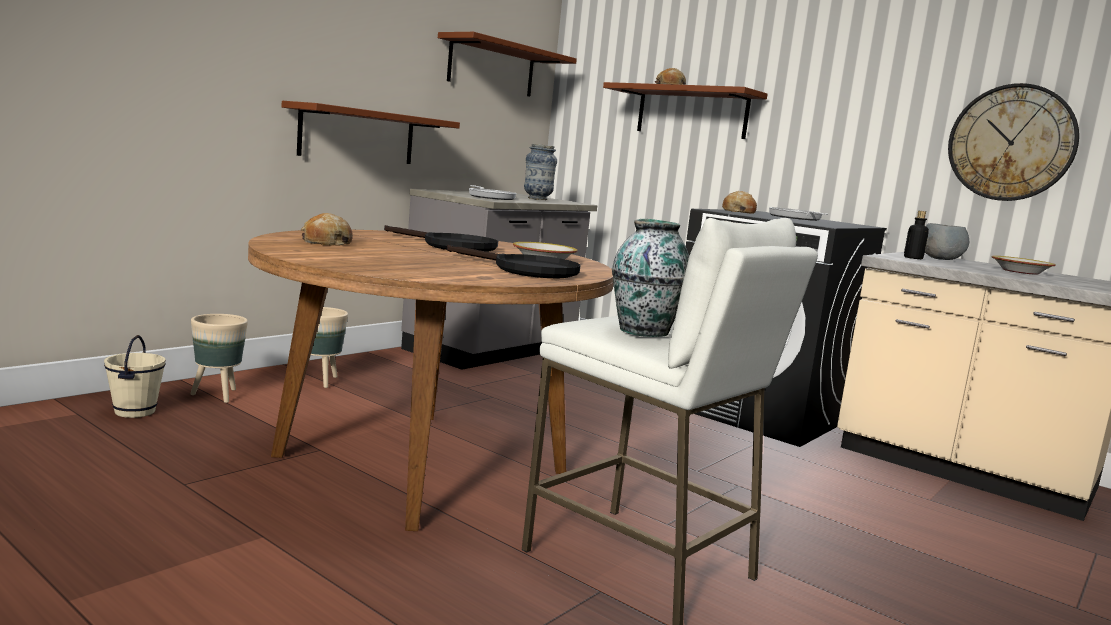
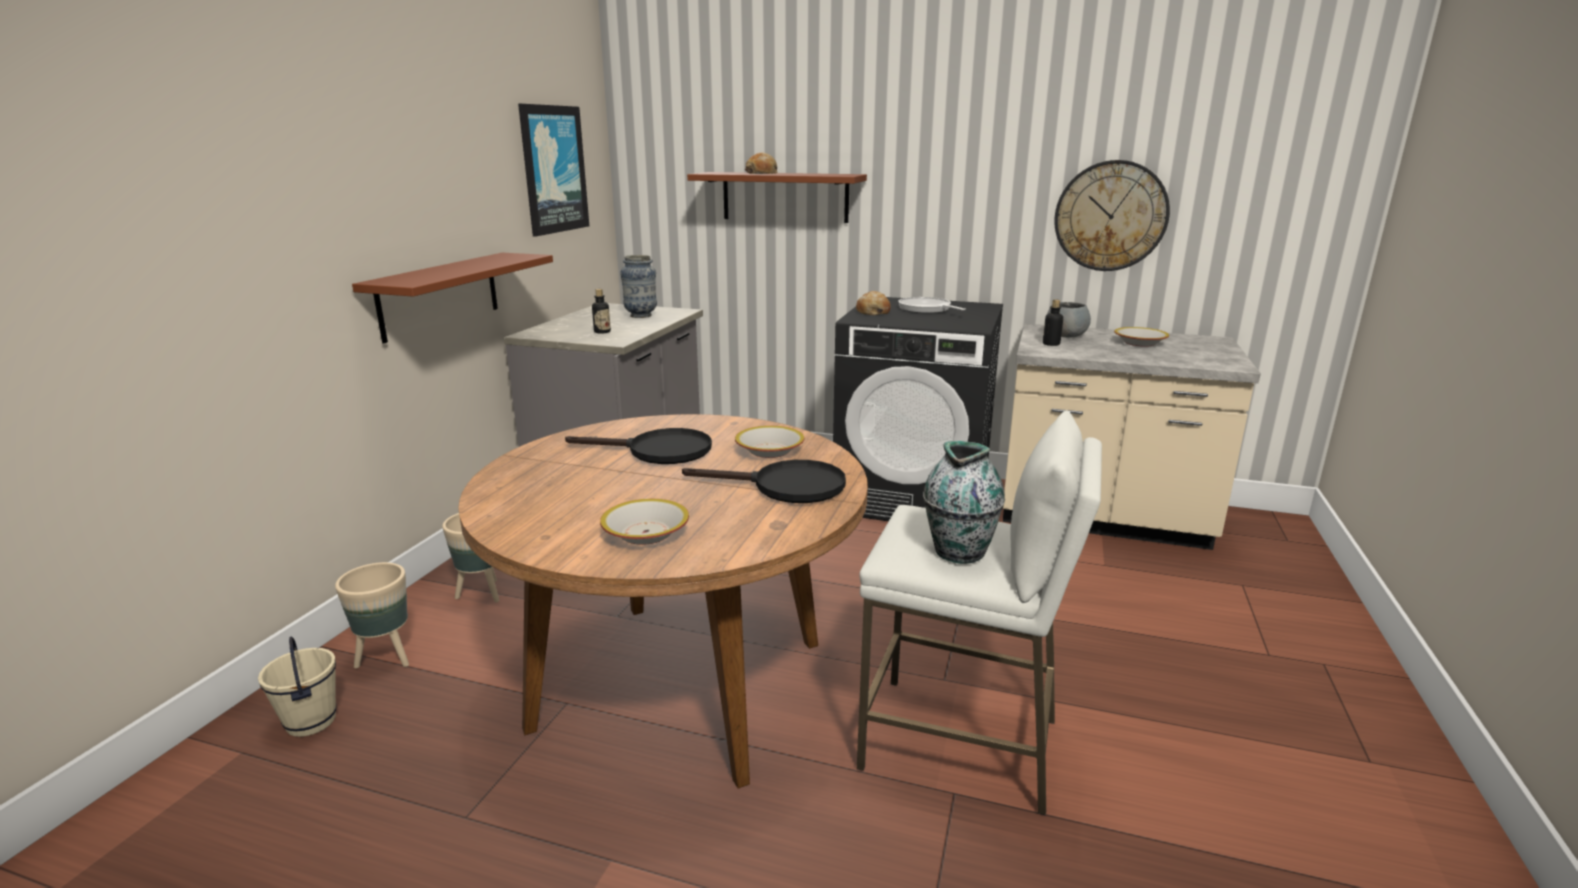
camera: 20 degrees left, 10 degrees up
(326, 242) = (545, 499): bread -> none
(373, 261) = (646, 533): none -> bowl
(490, 197) = (602, 332): frying pan -> bottle
(492, 67) = (553, 169): brown shelf -> picture

